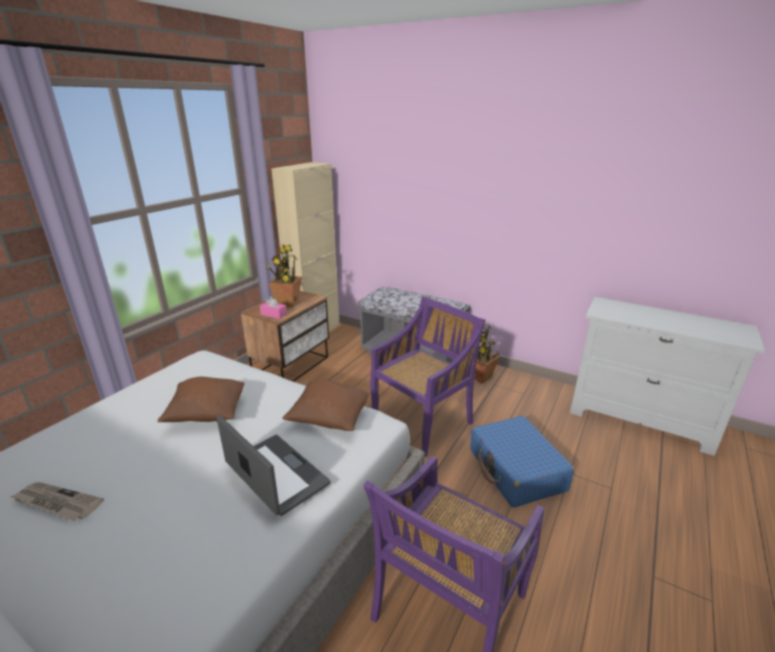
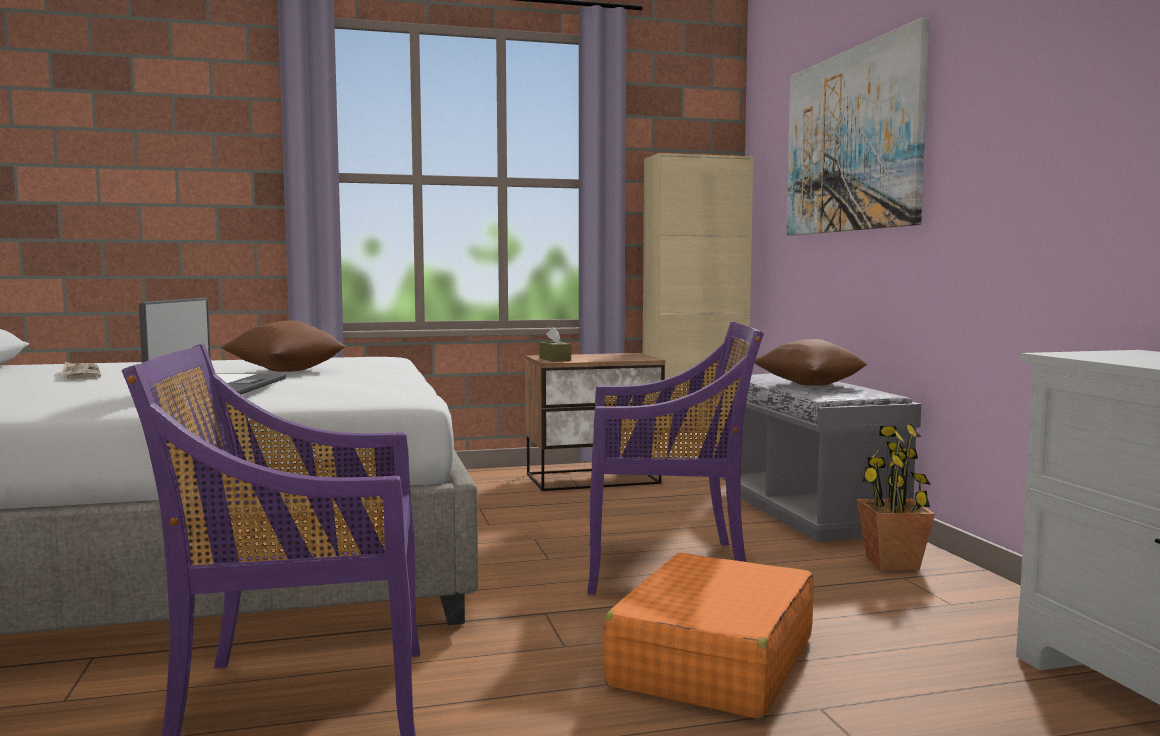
camera: 45 degrees right, 20 degrees down
(273, 314) = (555, 359): pink tissue box -> brown tissue box
(287, 303) = (597, 357): potted plant -> none
(329, 419) = (366, 386): brown pillow -> brown pillow (809, 384)
(416, 173) = (852, 141): none -> picture
(516, 470) = (712, 661): blue suitcase -> orange suitcase

